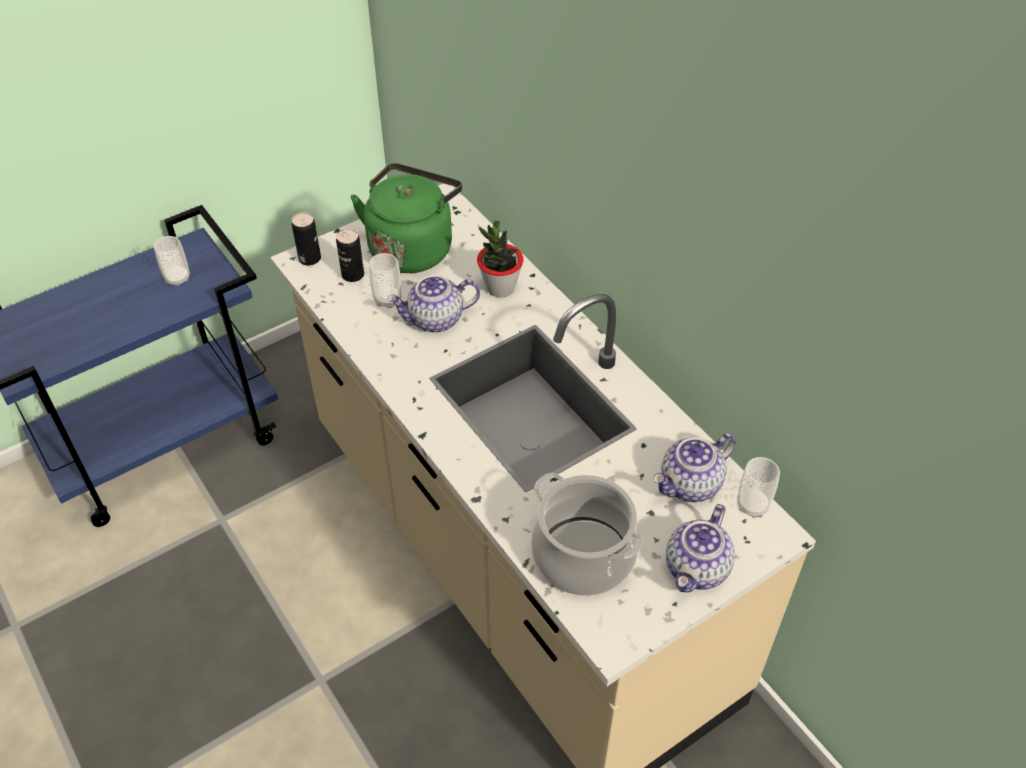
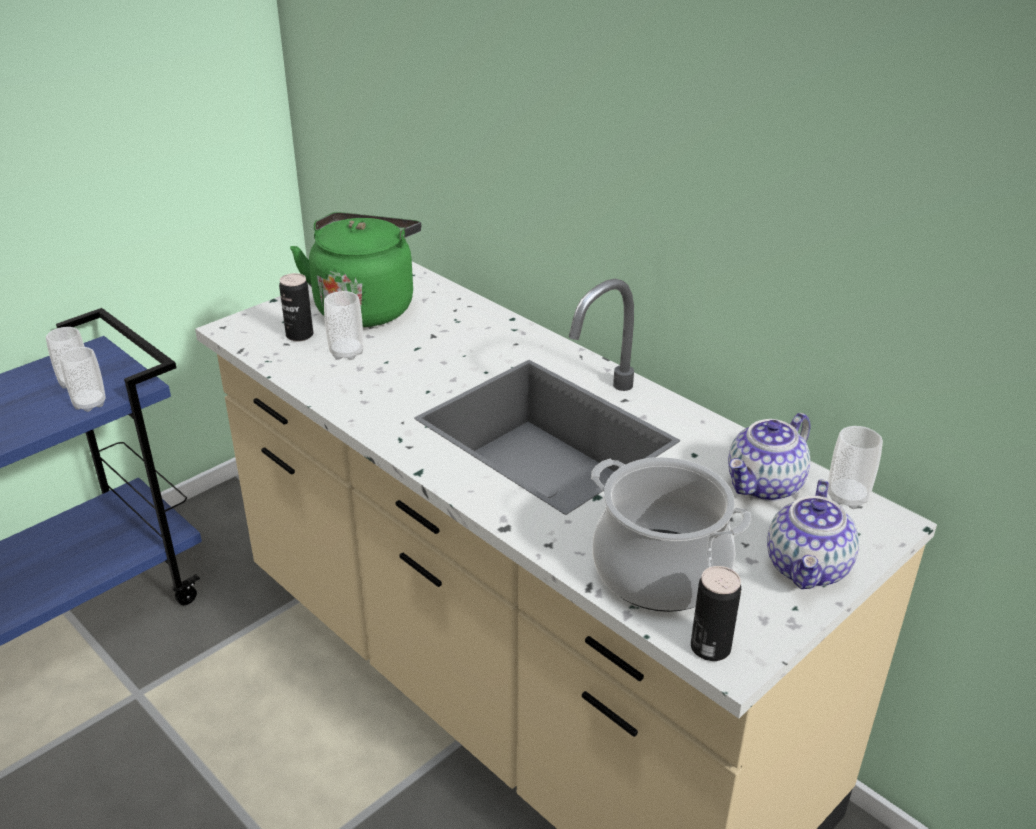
camera: 10 degrees left, 15 degrees down
(187, 303) = (90, 404): none -> cup
(310, 259) = (244, 326): can -> can (710, 648)
(435, 320) = (408, 365): teapot -> none
(500, 287) = (478, 332): potted plant -> none

